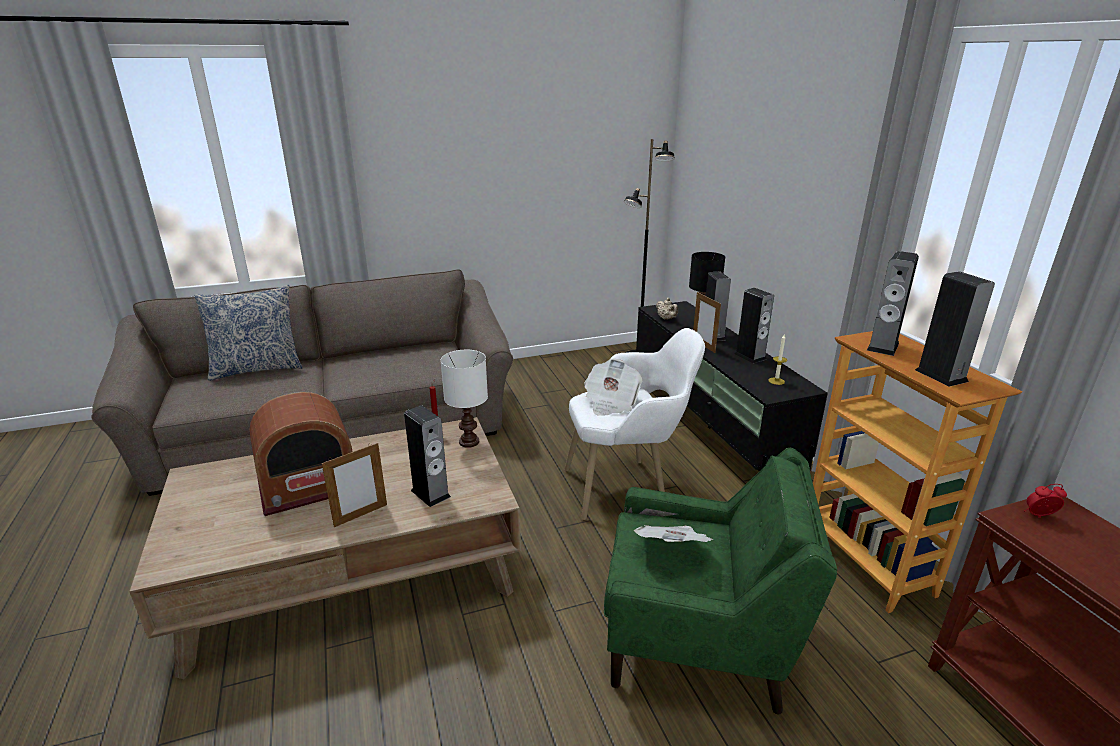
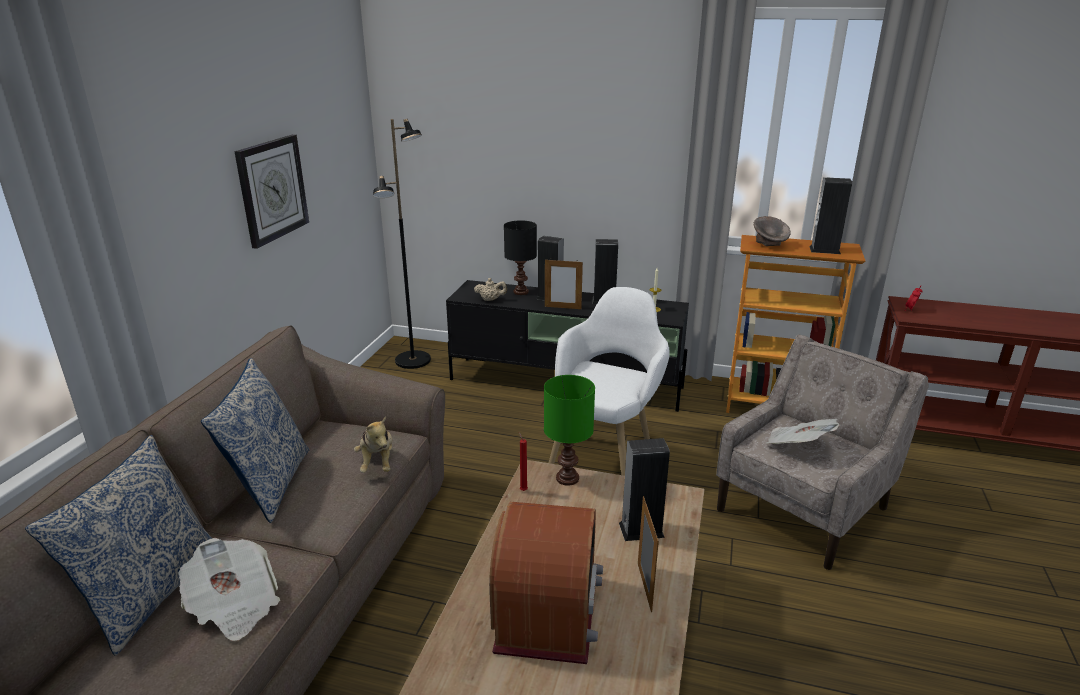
camera: 55 degrees left, 0 degrees up
(368, 356) = (270, 484): none -> pillow
(420, 374) = (377, 462): none -> plush toy
(469, 442) = (568, 478): white table lamp -> green table lamp
(522, 177) = (272, 189): none -> wall clock
(611, 402) = (593, 381): newspaper -> newspaper (234, 606)
(698, 639) = (803, 508): green armchair -> beige armchair
(883, 346) = (769, 246): speaker -> grey bowl

